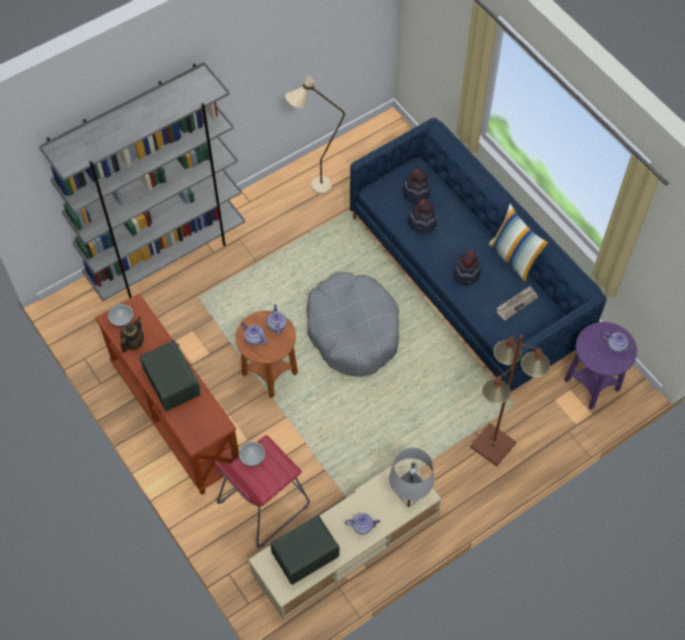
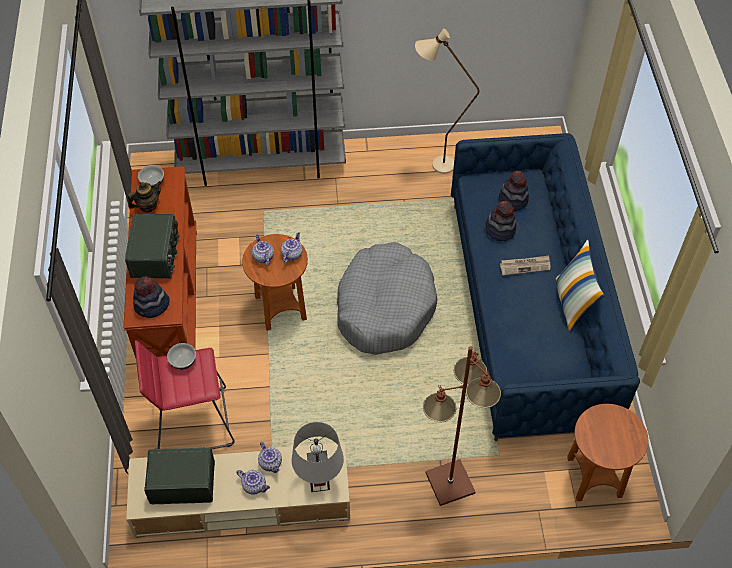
camera: 30 degrees right, 5 degrees down
(466, 274) = (513, 296): hat -> hat (152, 306)
(516, 303) = (546, 348): newspaper -> newspaper (525, 266)
(592, 385) = (594, 477): purple side table -> brown side table
(616, 346) = (623, 439): teapot -> teapot (271, 463)

